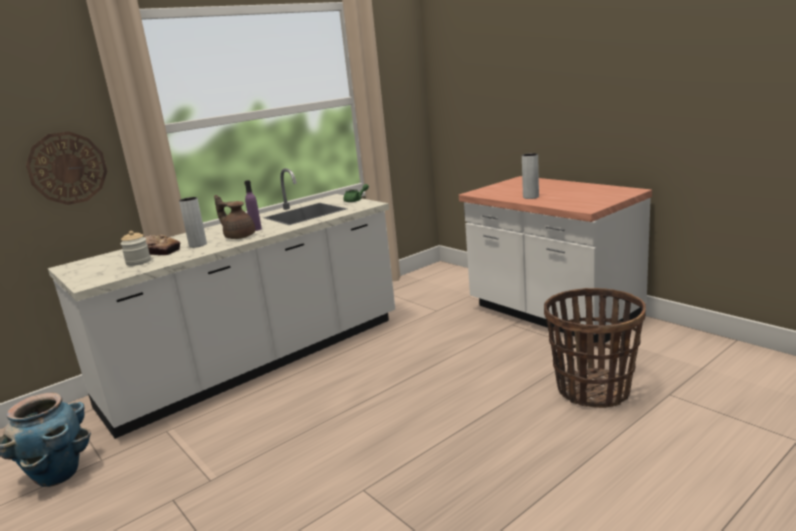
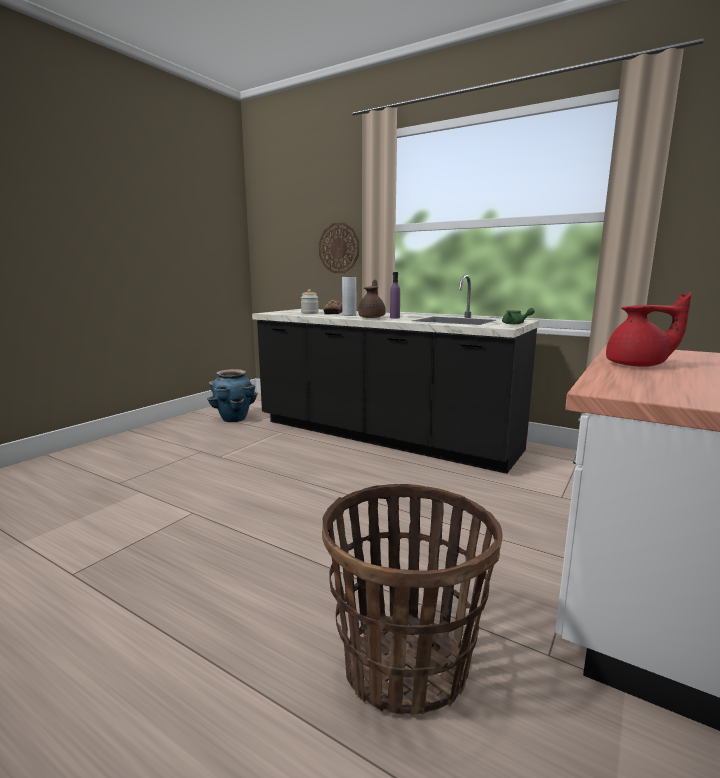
camera: 70 degrees right, 5 degrees down
(258, 362) = (383, 436): white counter -> black counter
(531, 197) = (638, 365): grey vase -> red teapot

